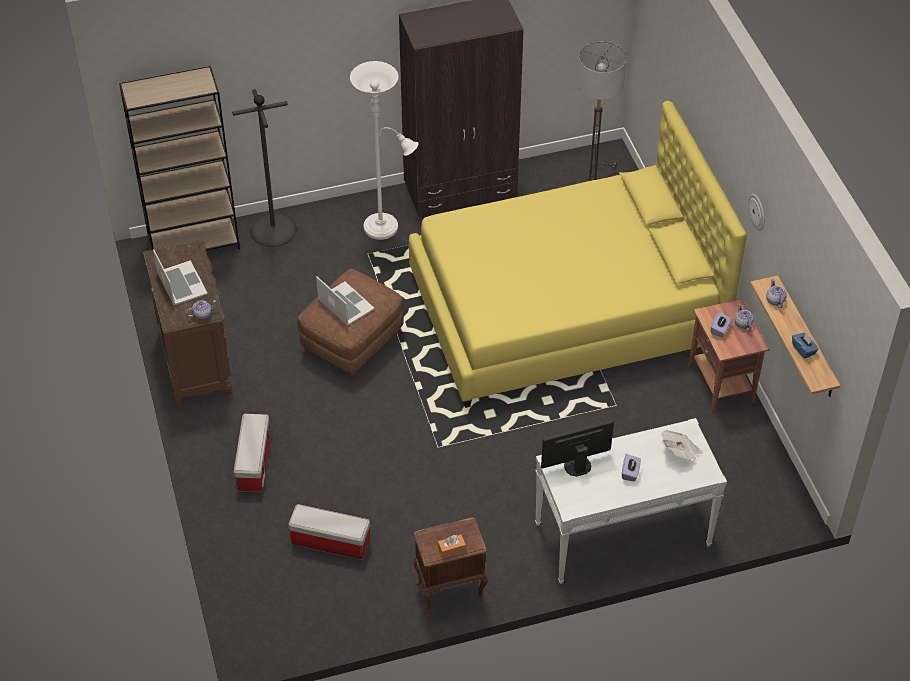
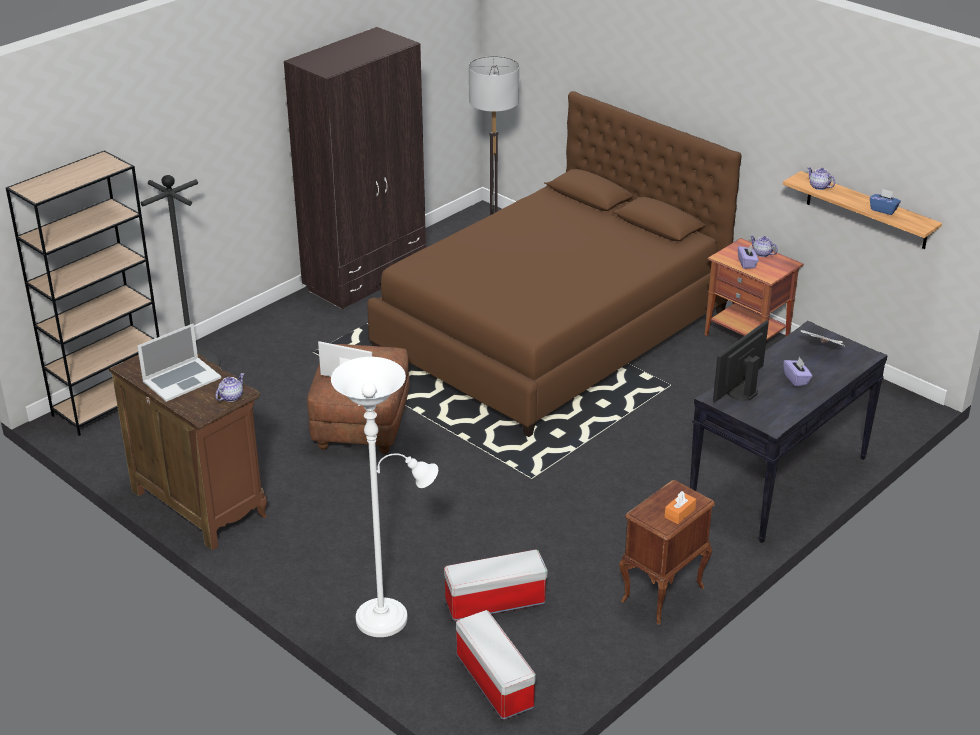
camera: 30 degrees left, 15 degrees down
(181, 283) = (181, 379): laptop -> laptop turned 105 degrees clockwise
(254, 463) = (344, 565): storage box -> storage box (493, 681)
(385, 228) = (313, 327): white floor lamp -> white floor lamp (388, 617)
(566, 309) = (552, 331): yellow bed -> brown bed
(622, 535) = (778, 481): white console table -> black console table
(757, 211) = (750, 121): wall clock -> none

